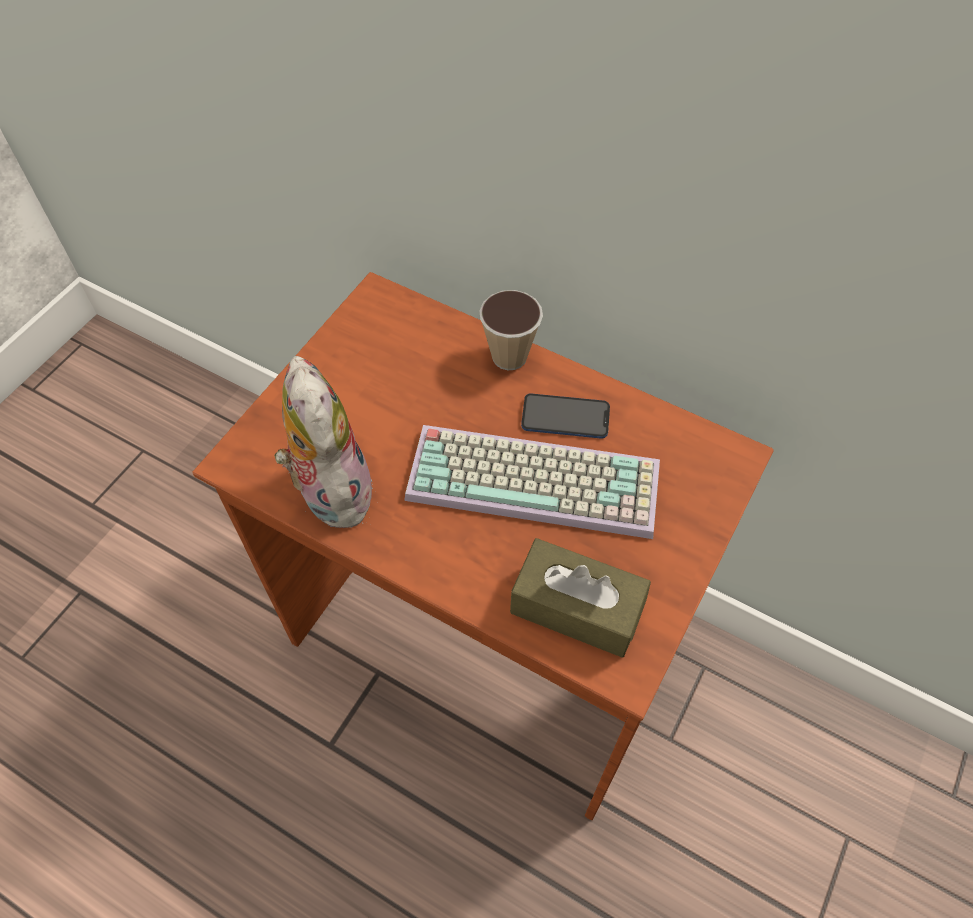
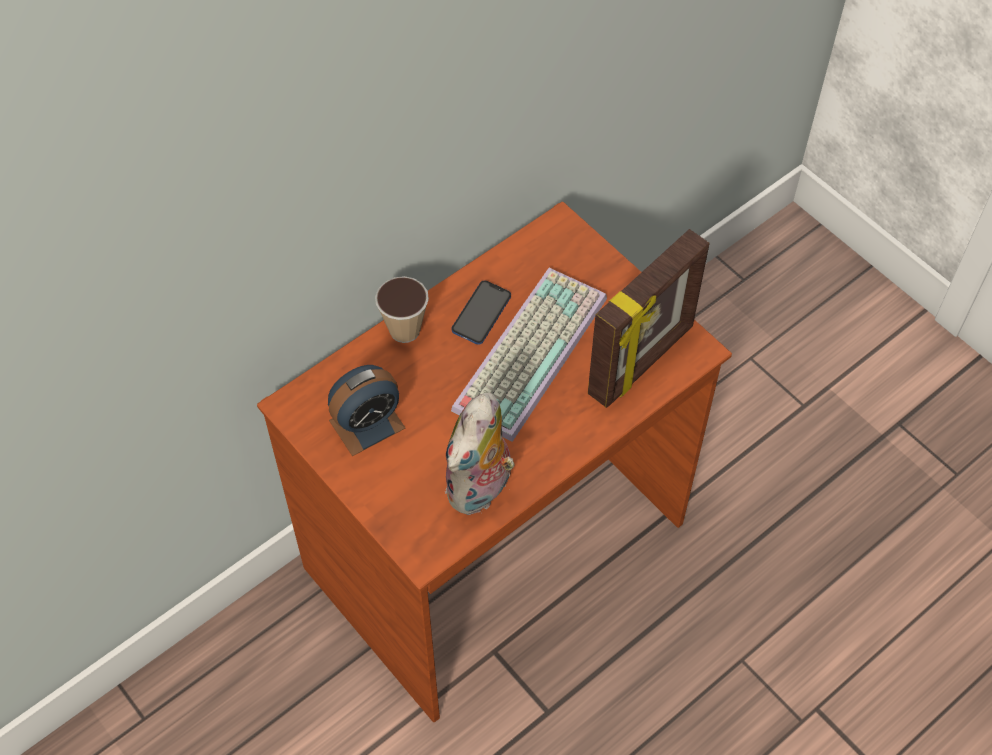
camera: 70 degrees left, 0 degrees up
(330, 489) = (481, 489): plush toy -> plush toy turned 60 degrees counterclockwise
(377, 363) = (367, 424): none -> alarm clock
(576, 608) = (642, 361): brown tissue box -> picture frame

